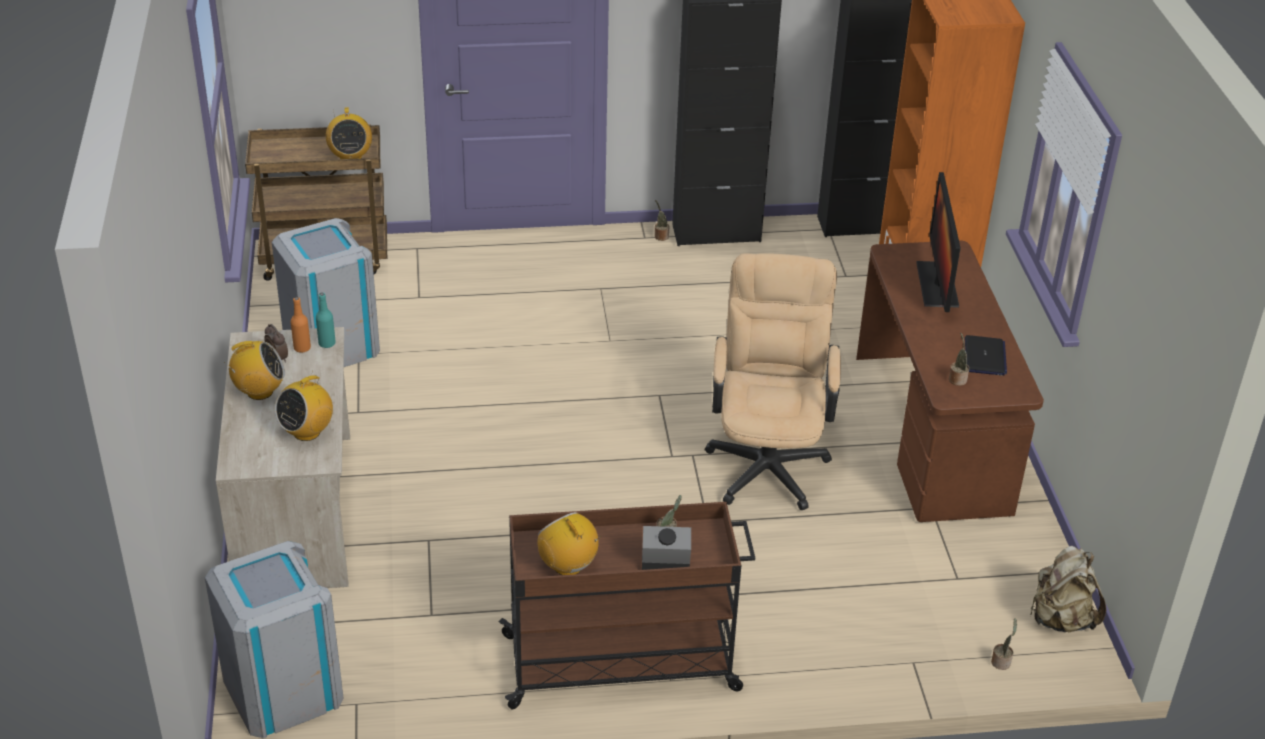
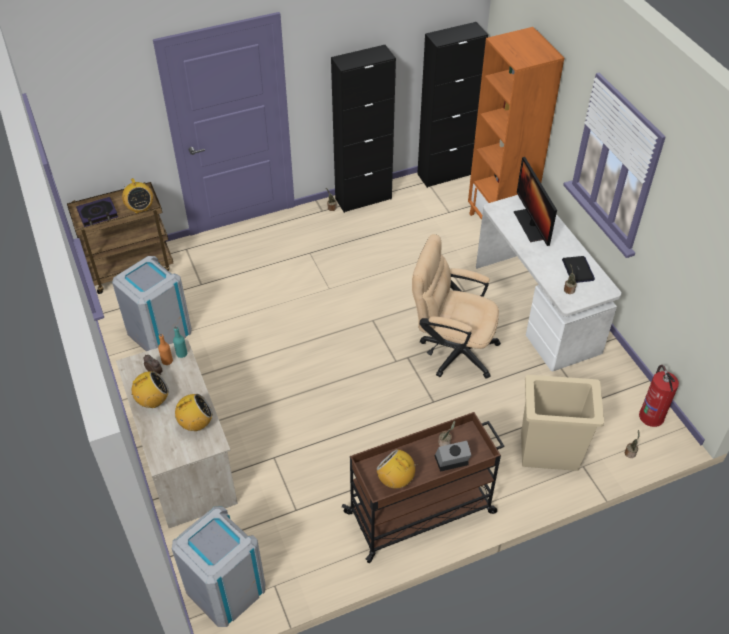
camera: 15 degrees left, 10 degrees up
(287, 153) = (98, 214): none -> book
(307, 432) = (196, 424): radio -> radio turned 135 degrees counterclockwise
(768, 459) = (452, 349): beige office chair -> beige office chair turned 60 degrees counterclockwise
(866, 630) = (550, 452): none -> beige trash can
(933, 431) = (537, 307): brown desk -> white desk
(1061, 619) = (651, 415): beige backpack -> fire extinguisher

